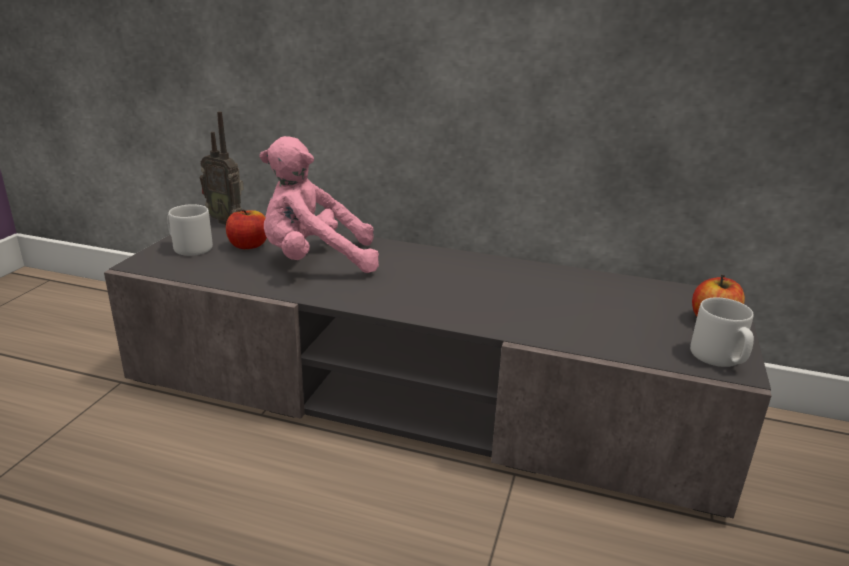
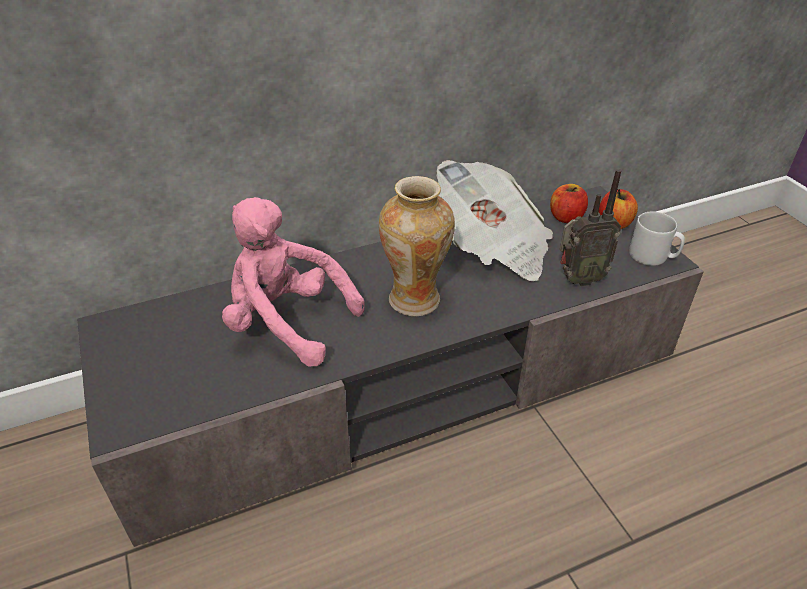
camera: 40 degrees left, 15 degrees up
(189, 247) = (136, 377): grey mug -> none
(227, 220) = (118, 319): radio -> radio (578, 279)
(248, 245) = (194, 339): apple -> apple (566, 217)
(315, 261) = (287, 323): pink plush toy -> pink plush toy turned 75 degrees clockwise
(427, 288) = (415, 299): none -> vase
(550, 287) = (492, 247): none -> newspaper

